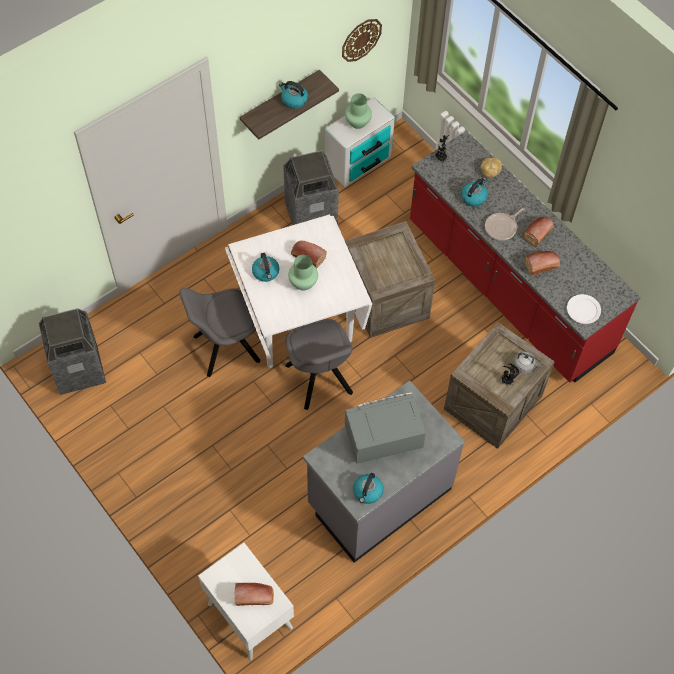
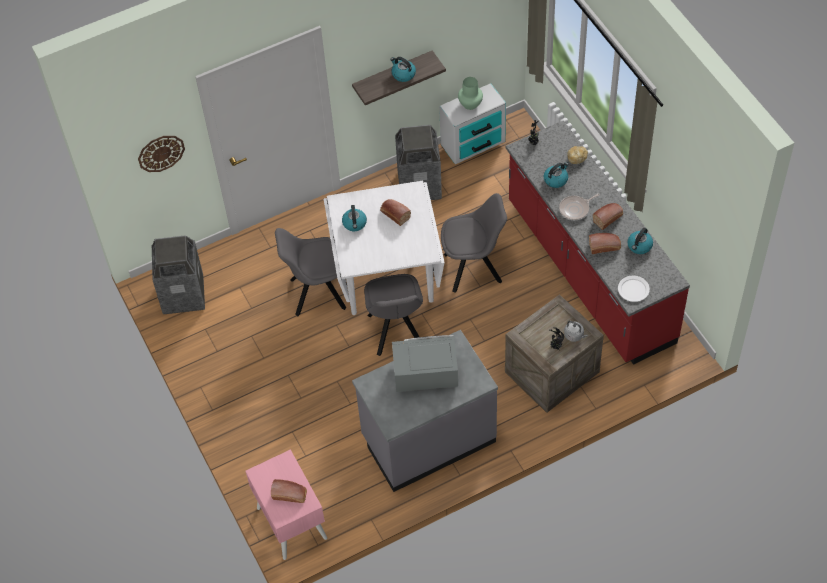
camera: 15 degrees right, 5 degrees down
(249, 615) = (291, 522): white nightstand -> pink nightstand
(303, 283) = (385, 237): green vase -> none
(361, 39) = (474, 27): wall clock -> wall clock (161, 153)
(367, 492) = (402, 417): kettle -> kettle (639, 246)
(386, 299) = (473, 268): crate -> grey chair

